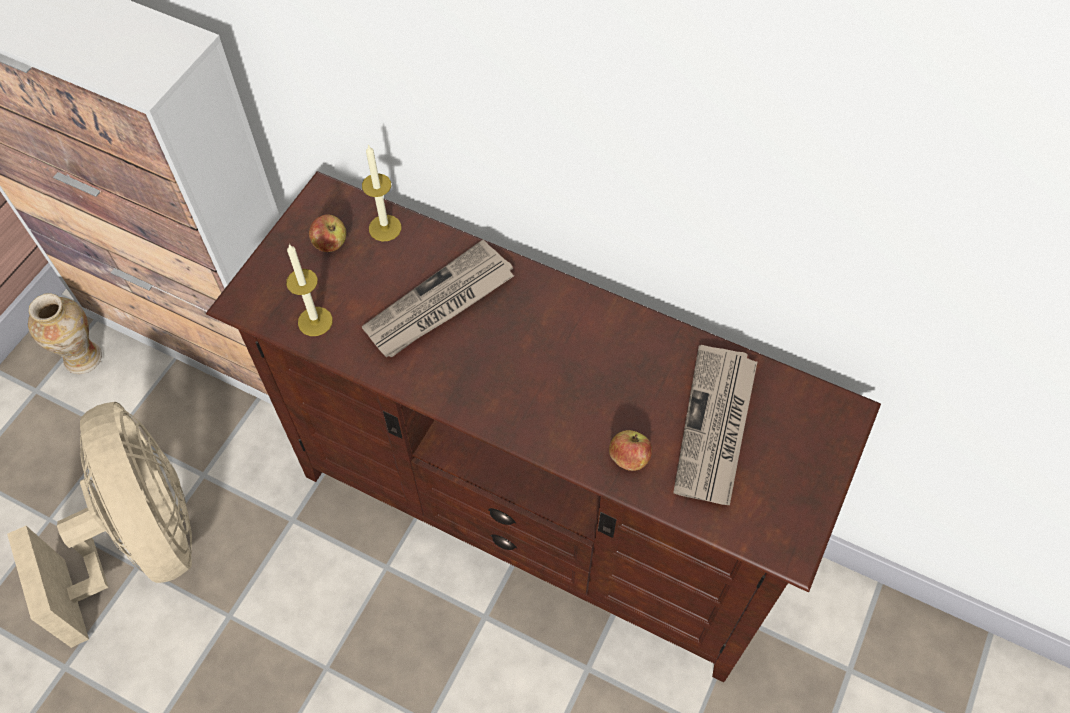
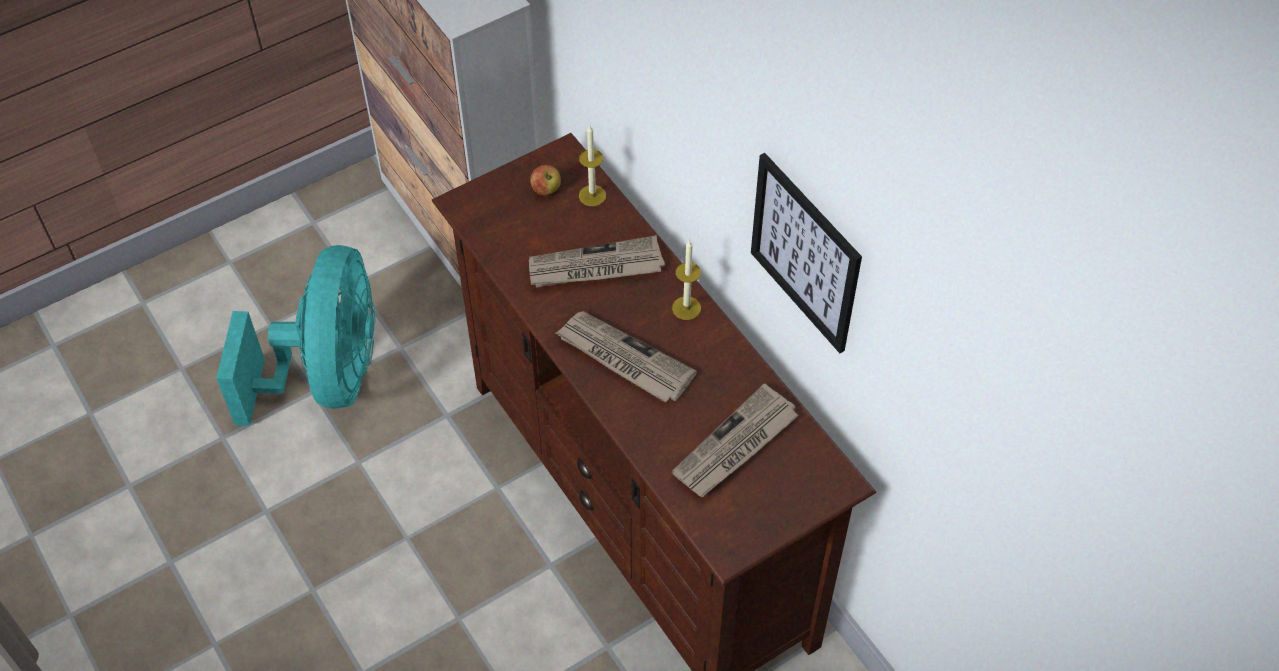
camera: 30 degrees right, 5 degrees down
(83, 359) = (361, 214): vase -> none
(145, 542) = (328, 376): beige fan -> turquoise fan
(315, 321) = (501, 239): candle -> candle (686, 308)
(537, 391) = (623, 359): none -> newspaper
(629, 458) = (657, 435): apple -> none
(747, 176) = (805, 253): none -> picture

